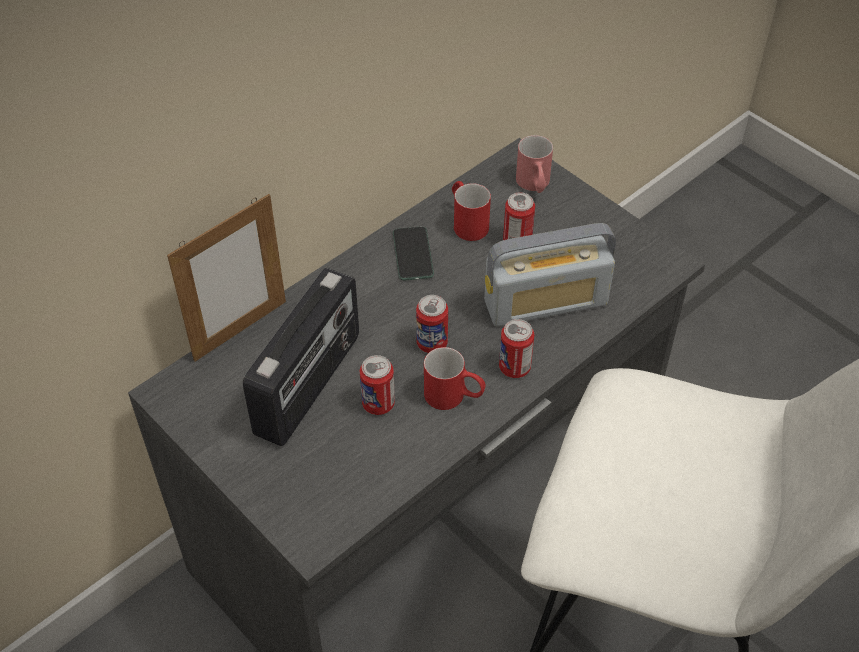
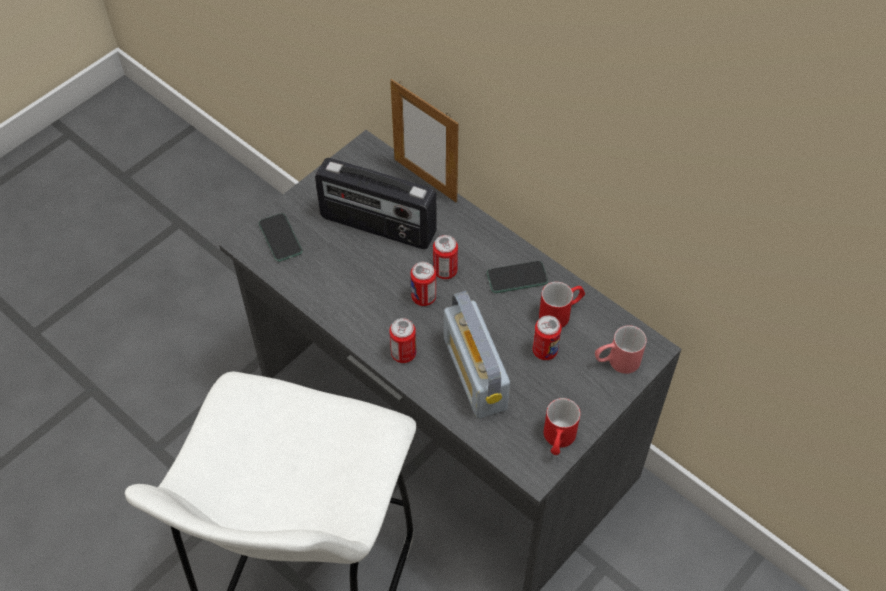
camera: 85 degrees right, 5 degrees up
(310, 499) = (280, 238): none -> phone
(378, 404) = (363, 268): can -> can (445, 271)
(454, 397) = (372, 315): red mug -> red mug (558, 441)

